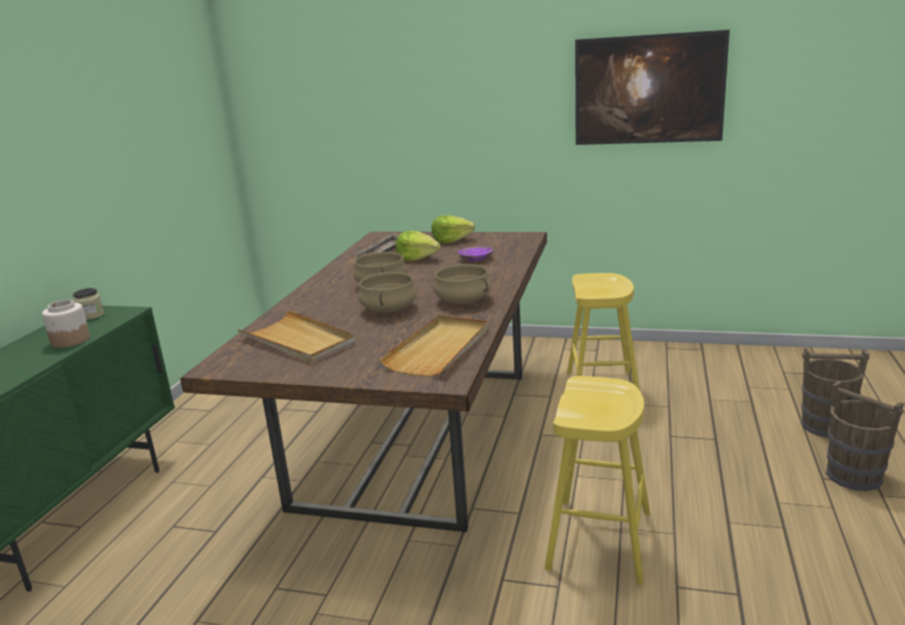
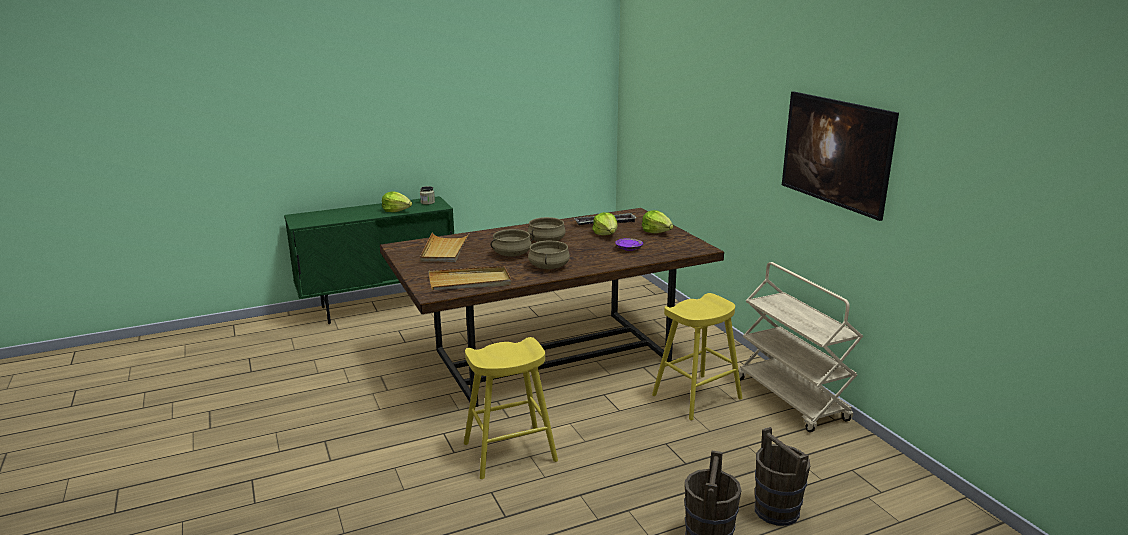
camera: 50 degrees right, 0 degrees up
(70, 340) = (396, 211): jar -> lettuce
(653, 353) = (792, 400): none -> beige cart

